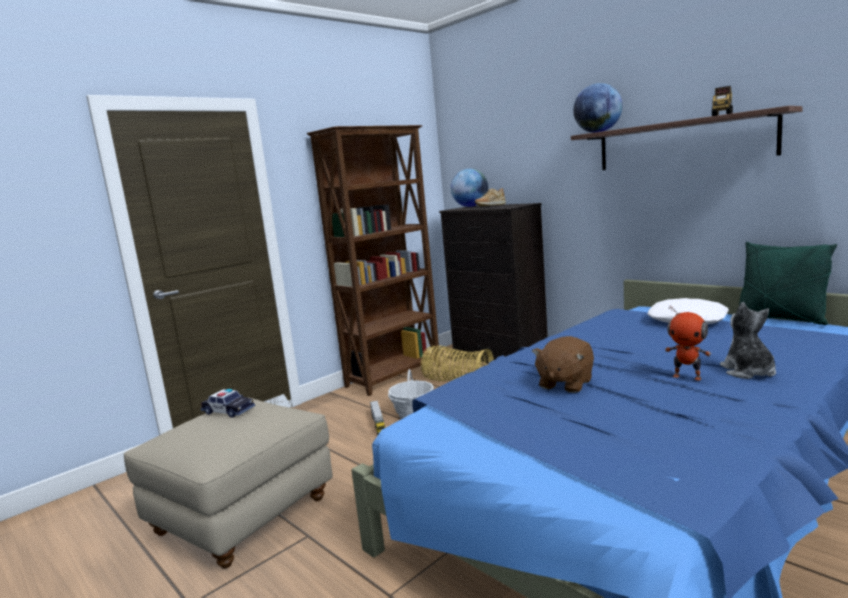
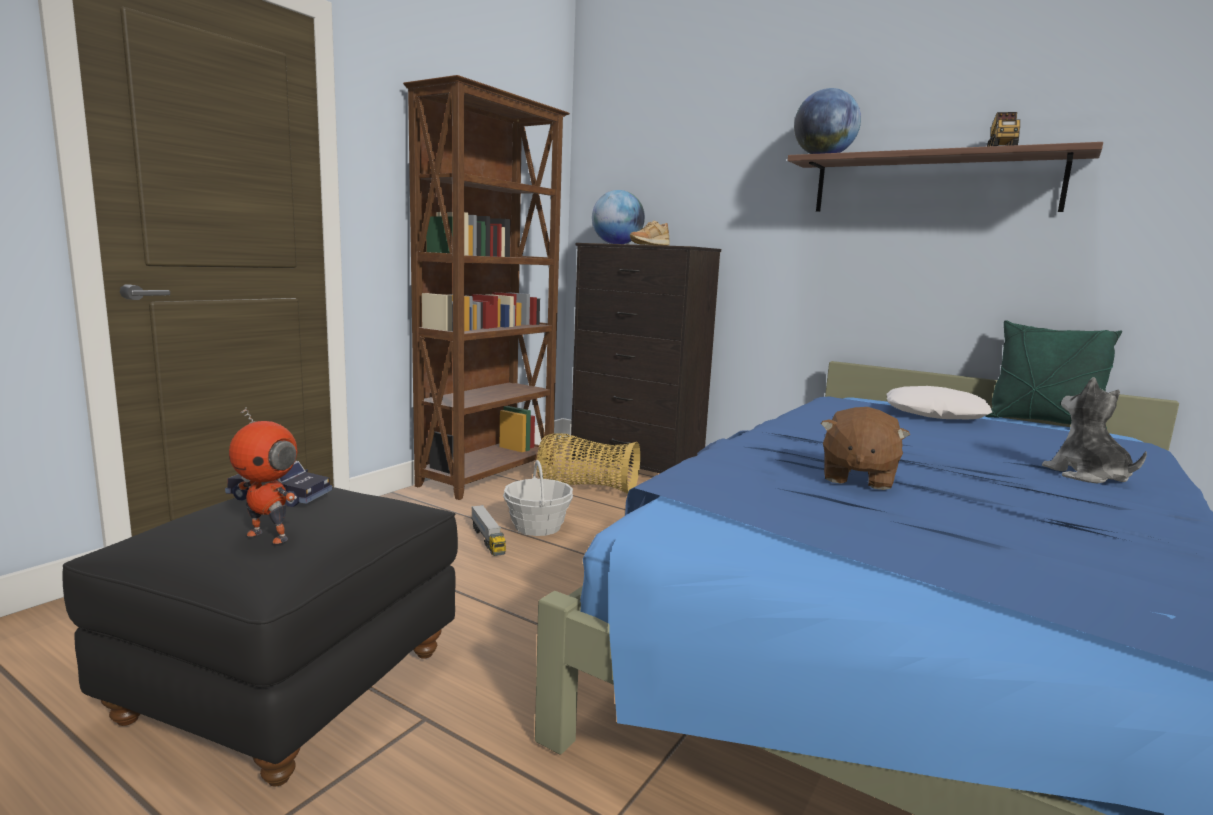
camera: 15 degrees left, 0 degrees up
(243, 516) = (290, 685): beige ottoman -> black ottoman
(687, 377) = (1022, 476): toy robot -> toy robot (270, 536)

